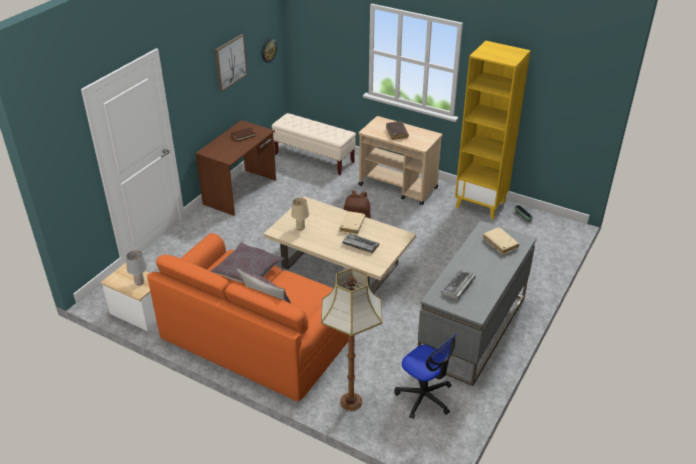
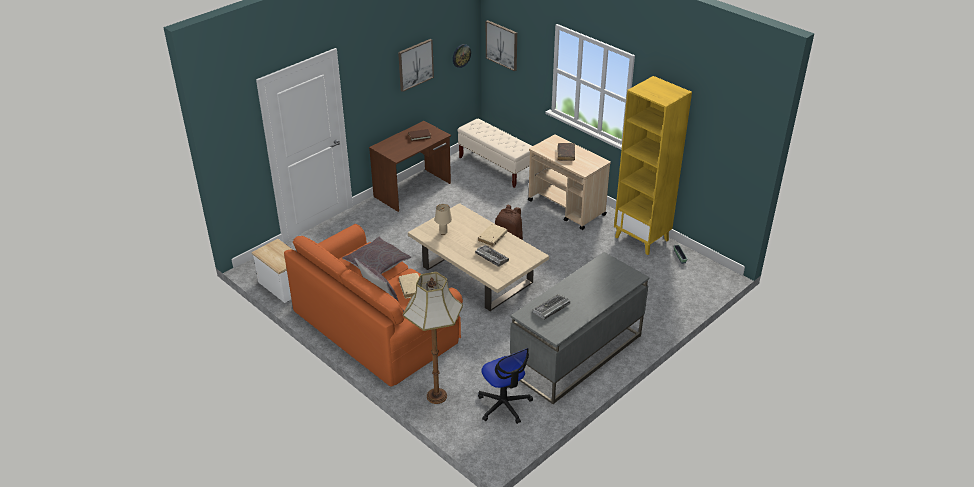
camera: 15 degrees right, 0 degrees up
(139, 282) = (283, 257): grey table lamp -> none
(308, 35) = (502, 45): none -> picture
(500, 243) = (611, 276): beige book -> beige book (411, 288)

